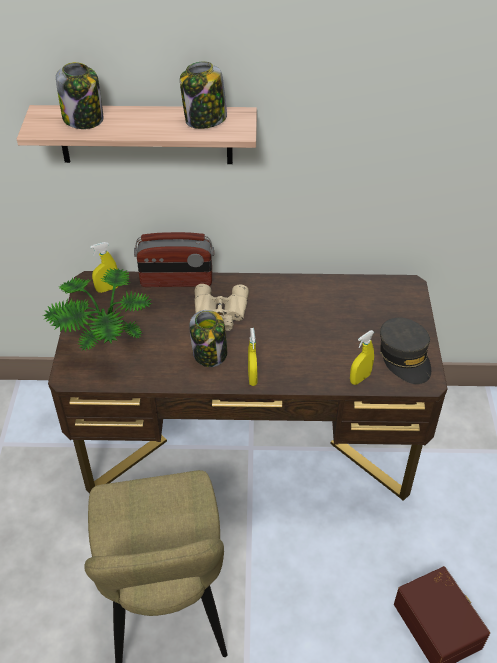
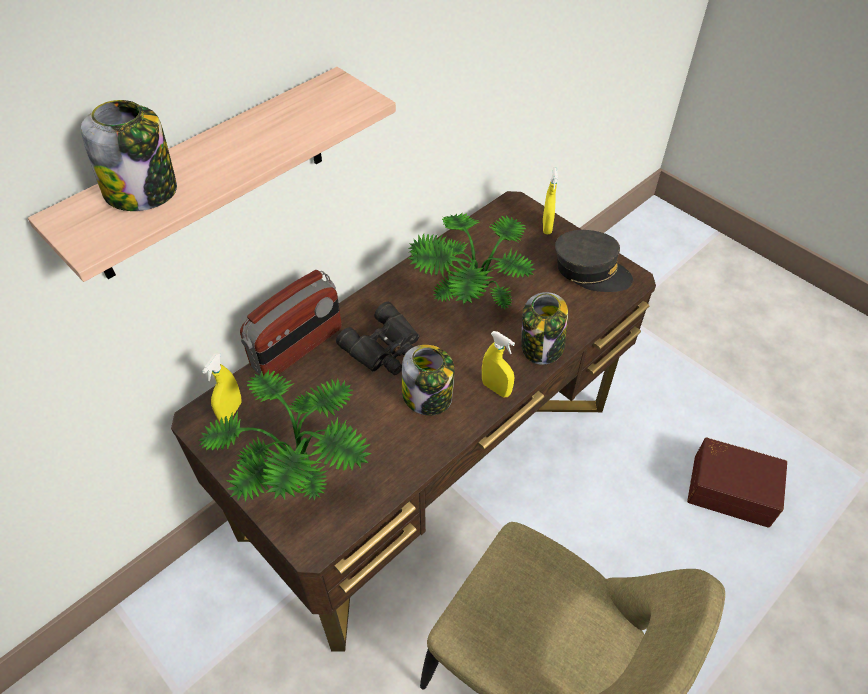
camera: 45 degrees left, 5 degrees up
(205, 120) = (303, 109): jar -> jar (542, 347)
(220, 313) = (385, 348): beige binoculars -> black binoculars
(306, 317) = (468, 294): none -> potted plant
(360, 378) = (582, 316): yellow spray bottle -> yellow spray bottle (547, 226)

